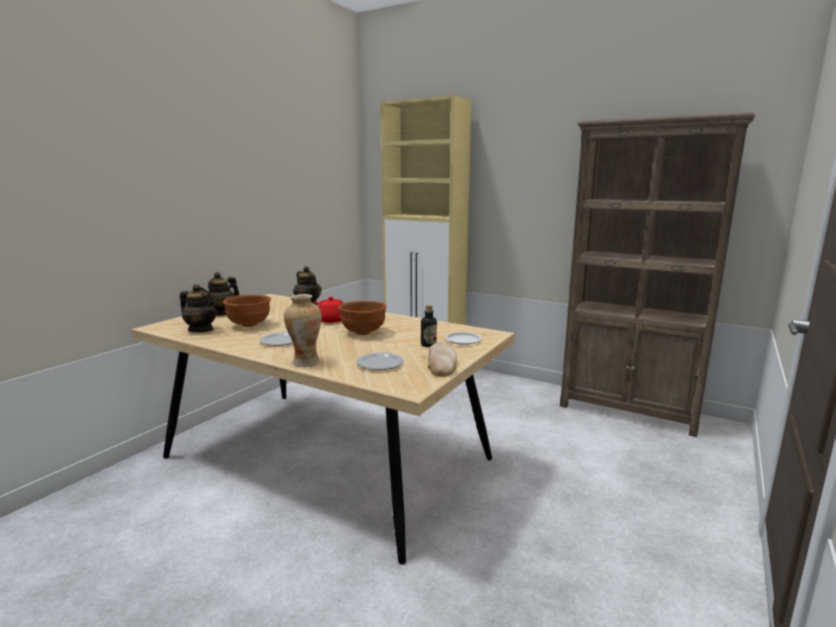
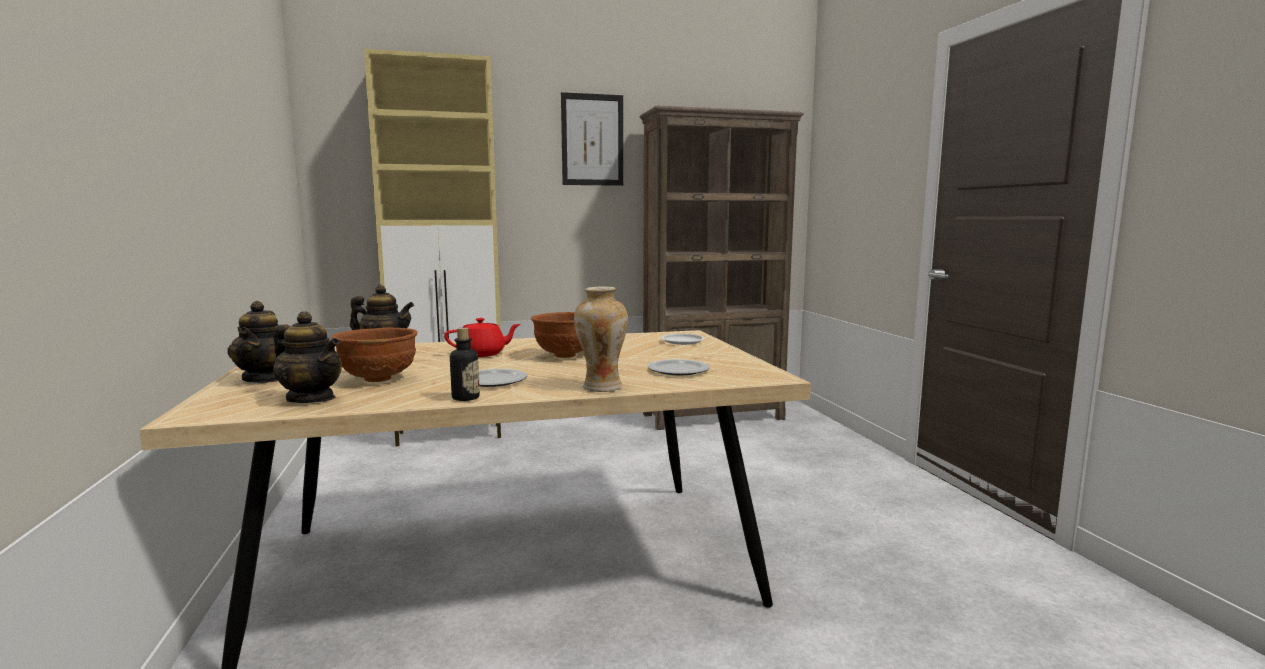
camera: 45 degrees left, 5 degrees down
(201, 330) = (311, 399): teapot -> teapot turned 45 degrees clockwise
(428, 345) = (666, 350): bottle -> bottle (465, 398)
(442, 363) = (727, 357): bread -> none
(548, 151) = (592, 140): none -> picture

